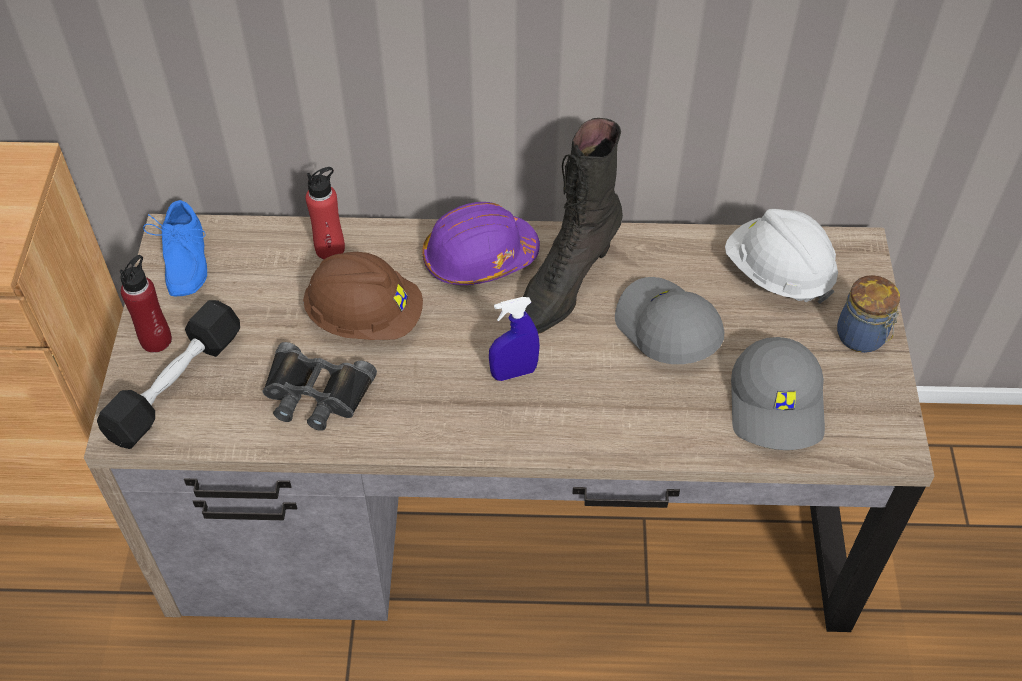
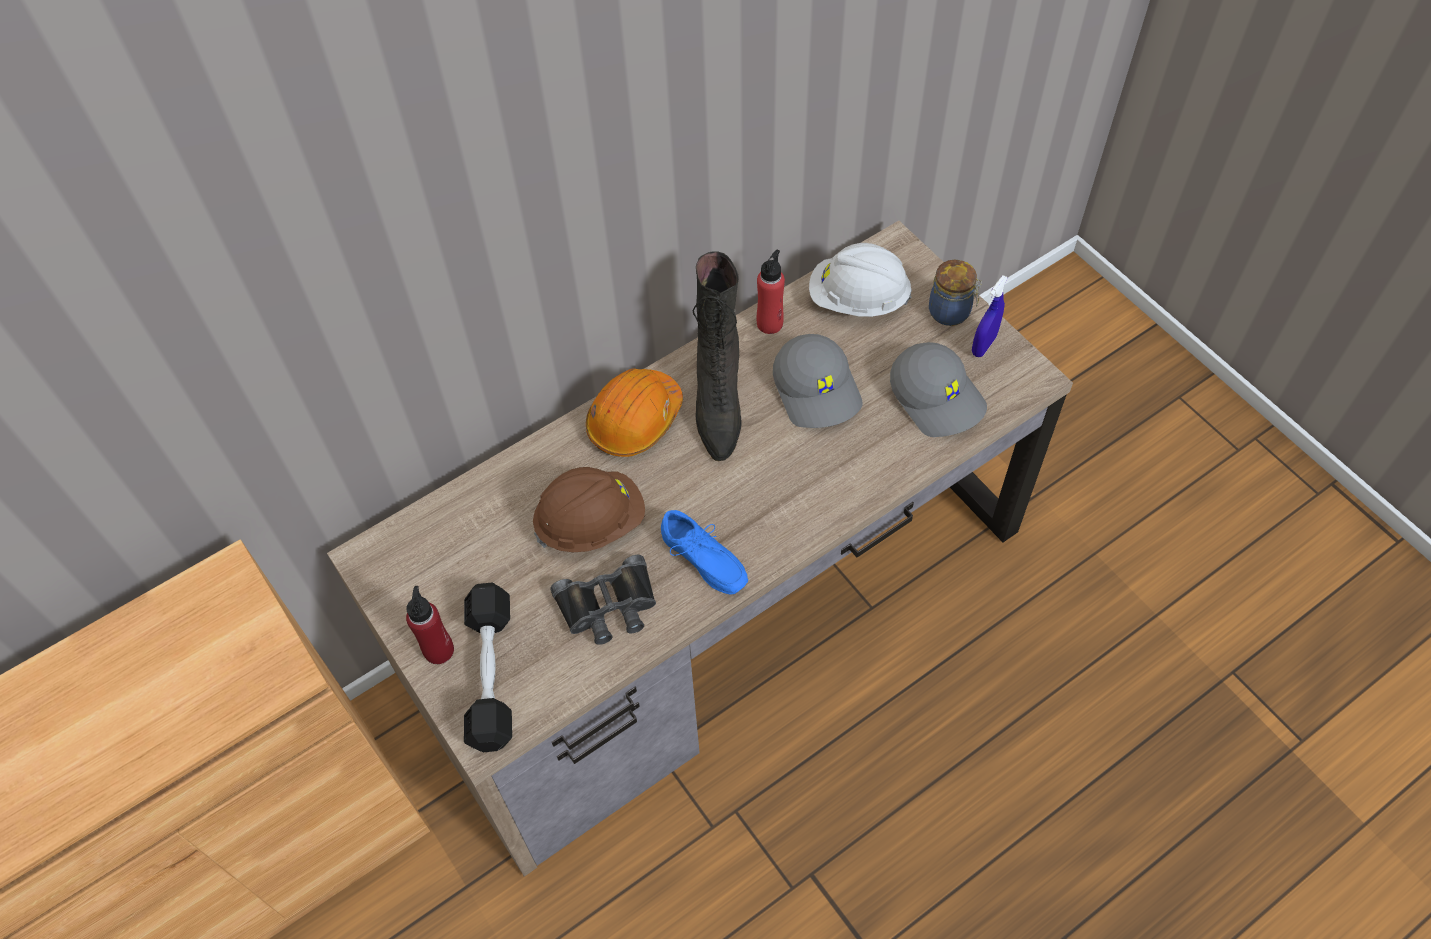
camera: 35 degrees left, 5 degrees up
(182, 262) = (397, 574): blue shoe -> blue shoe (701, 562)
(330, 249) = (511, 486): red bottle -> red bottle (770, 323)
(479, 258) = (635, 420): purple hard hat -> orange hard hat
(514, 372) = (740, 492): blue spray bottle -> blue spray bottle (983, 345)
(666, 330) = (818, 390): grey cap -> grey cap turned 135 degrees counterclockwise

